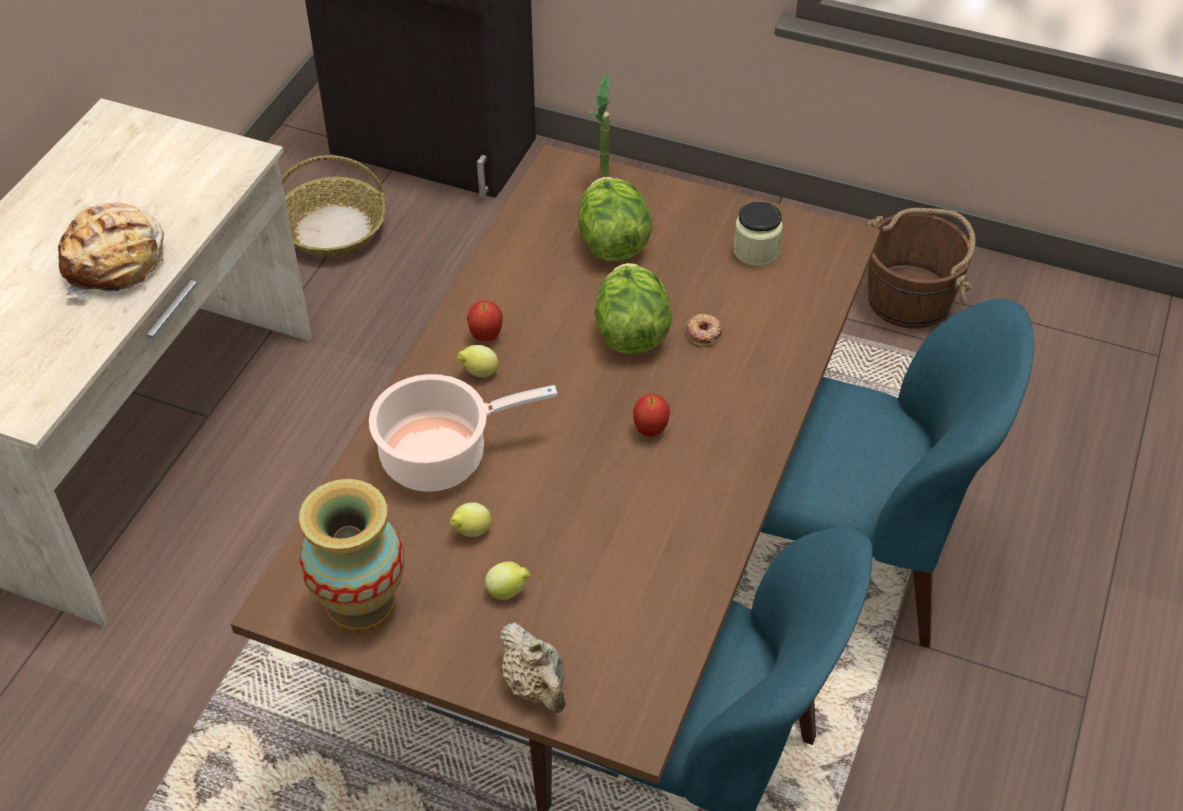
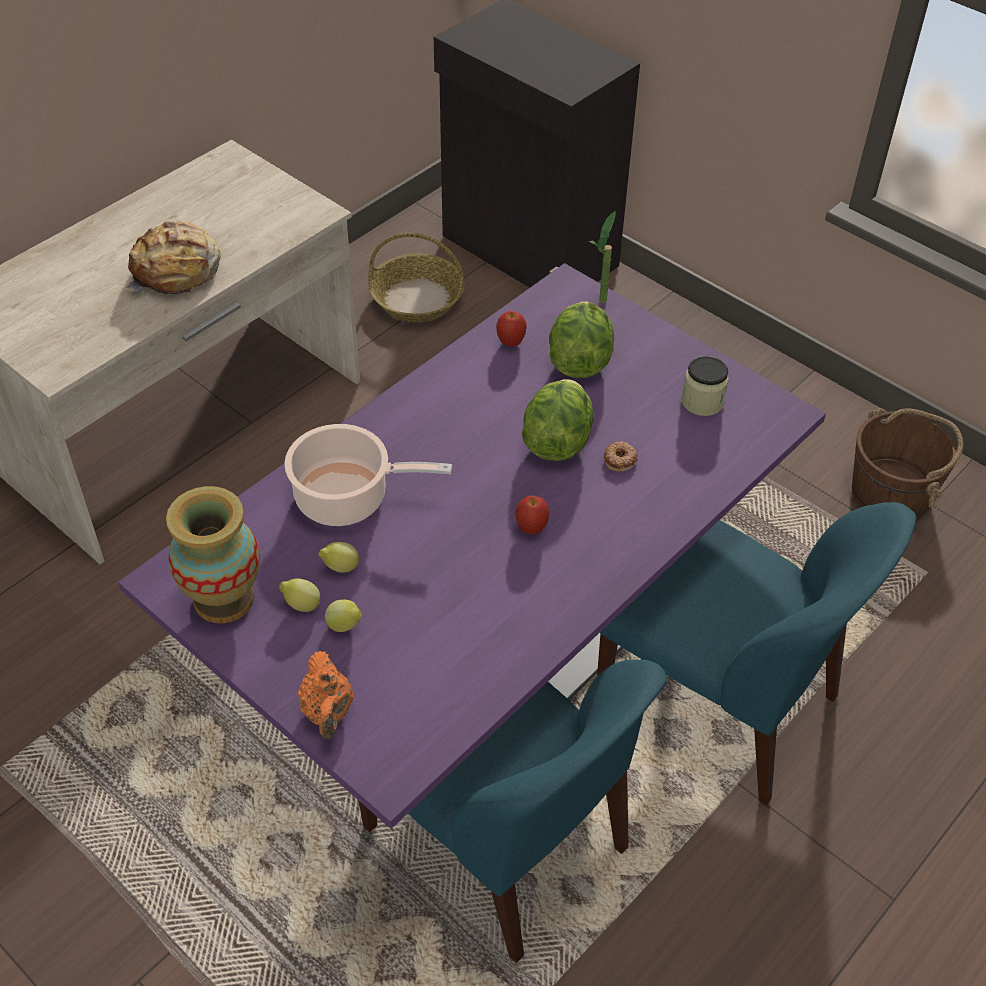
camera: 20 degrees right, 0 degrees up
(478, 373) = (412, 439): lemon -> lemon (301, 605)
(486, 337) = (433, 410): apple -> apple (510, 343)
(536, 686) = (328, 712): beige teapot -> orange teapot
(591, 597) = (489, 664): brown dining table -> purple dining table

